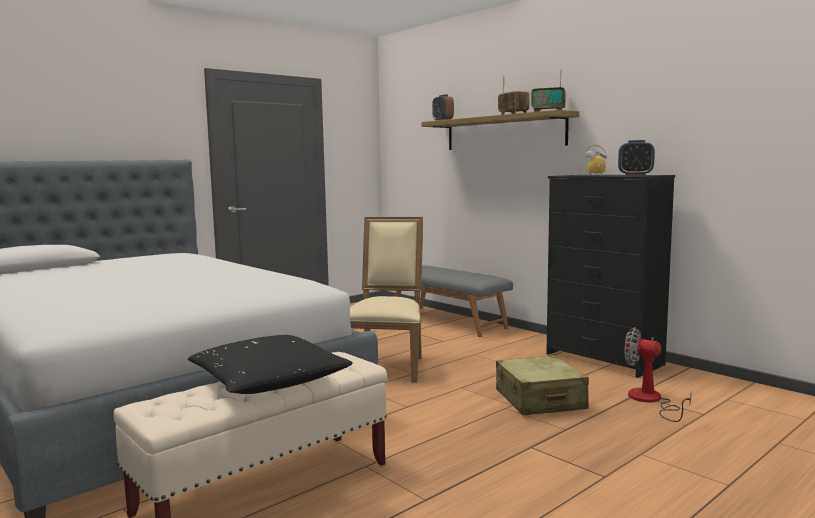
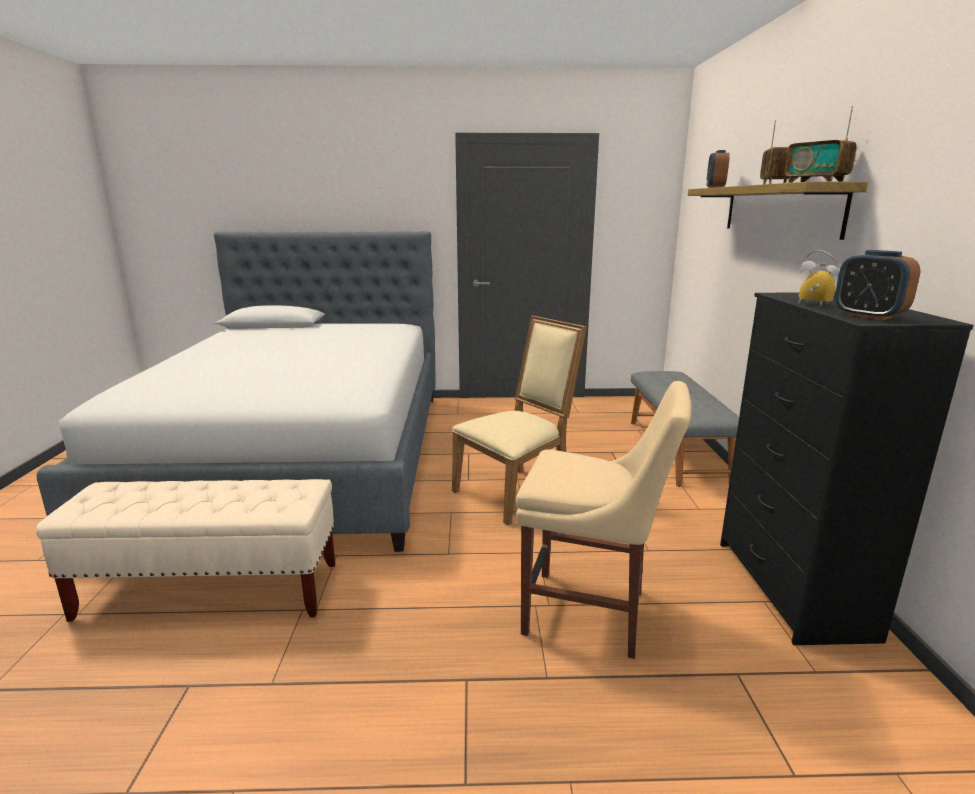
camera: 40 degrees right, 10 degrees up
(269, 381) = (200, 498): black pillow -> none
(539, 400) = (591, 614): beige suitcase -> beige chair
(650, 401) = (743, 698): fan -> none

